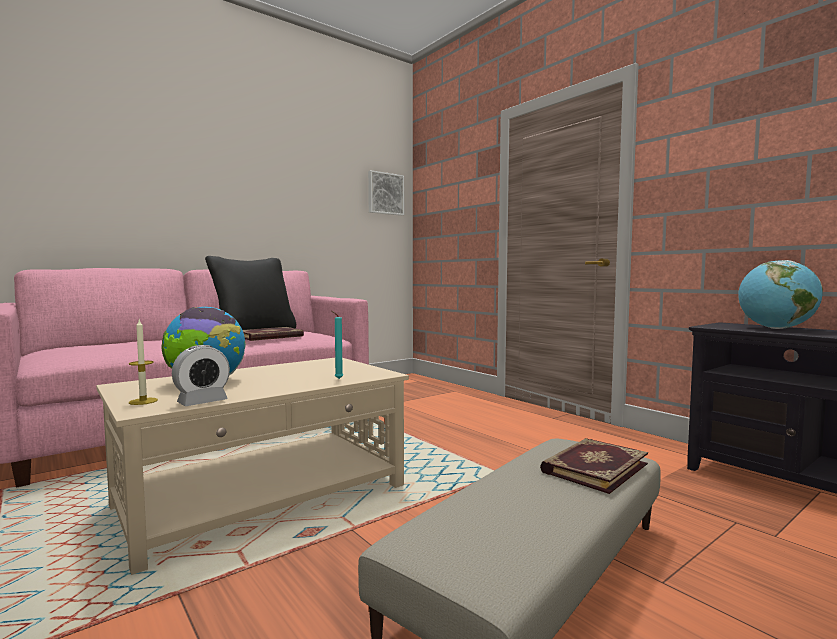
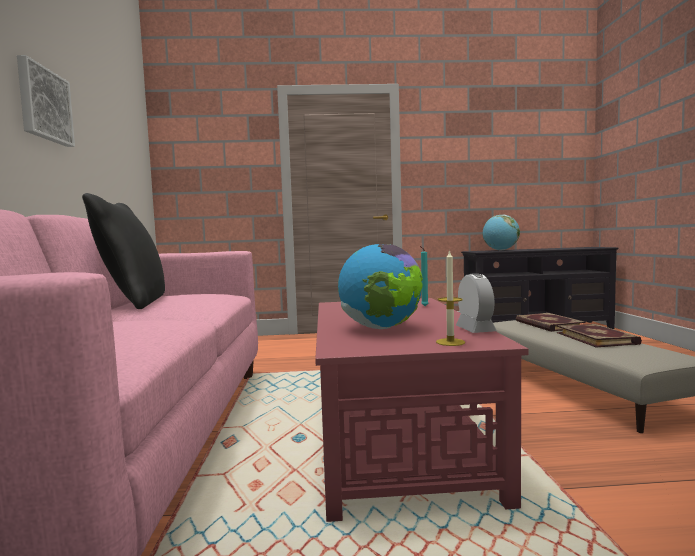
camera: 55 degrees left, 0 degrees up
(265, 496) = (395, 436): beige coffee table -> red coffee table
(270, 337) = (196, 299): book -> book (597, 338)
(385, 194) = (134, 139): picture -> picture (44, 104)

